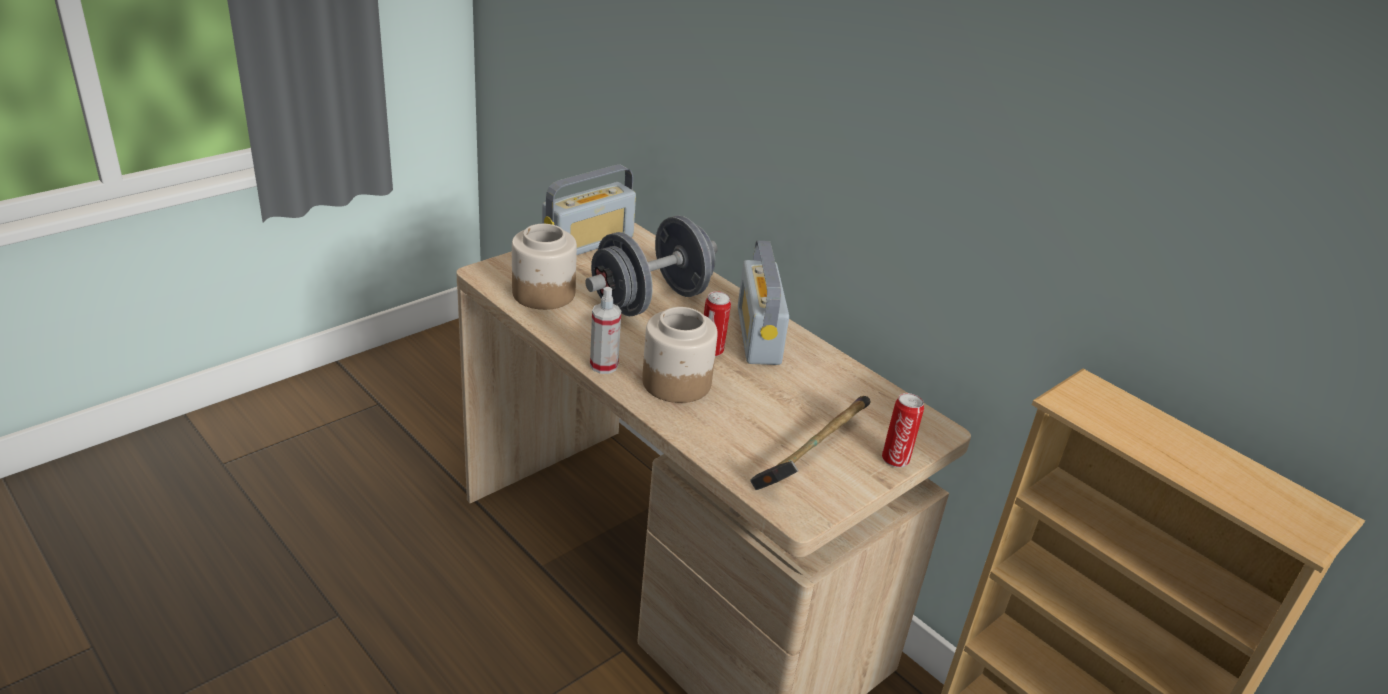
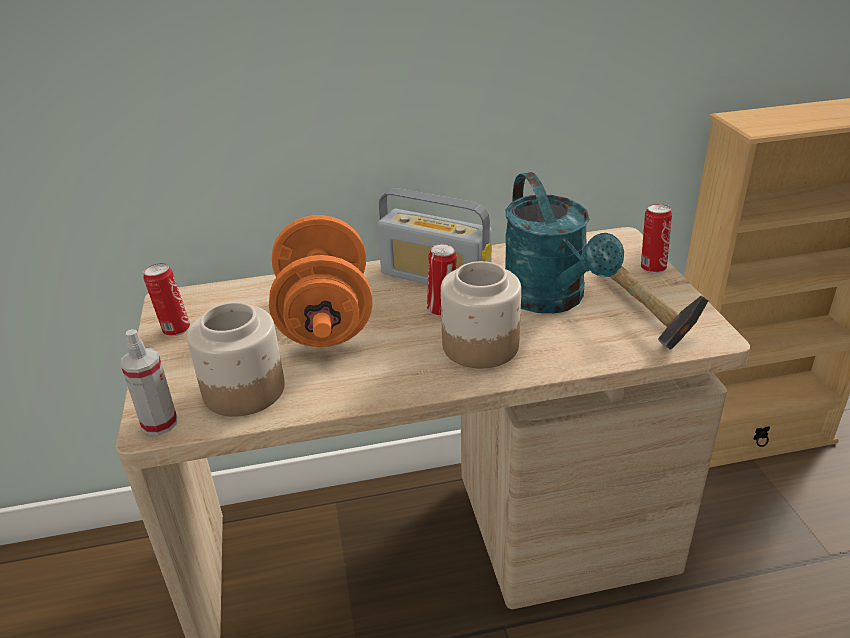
camera: 55 degrees left, 0 degrees up
(588, 243) = (174, 329): radio -> can
(604, 365) = (420, 385): spray bottle -> spray bottle (159, 423)
(651, 300) = (325, 320): grey dumbbell -> orange dumbbell
(778, 406) = (551, 300): none -> turquoise watering can

